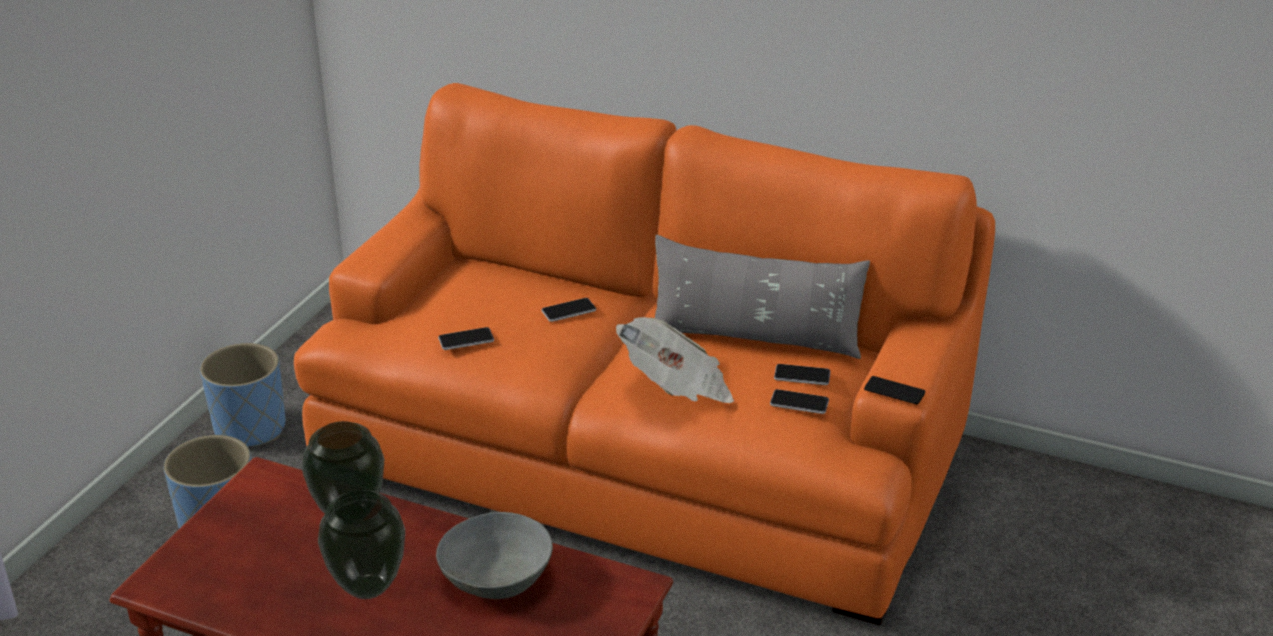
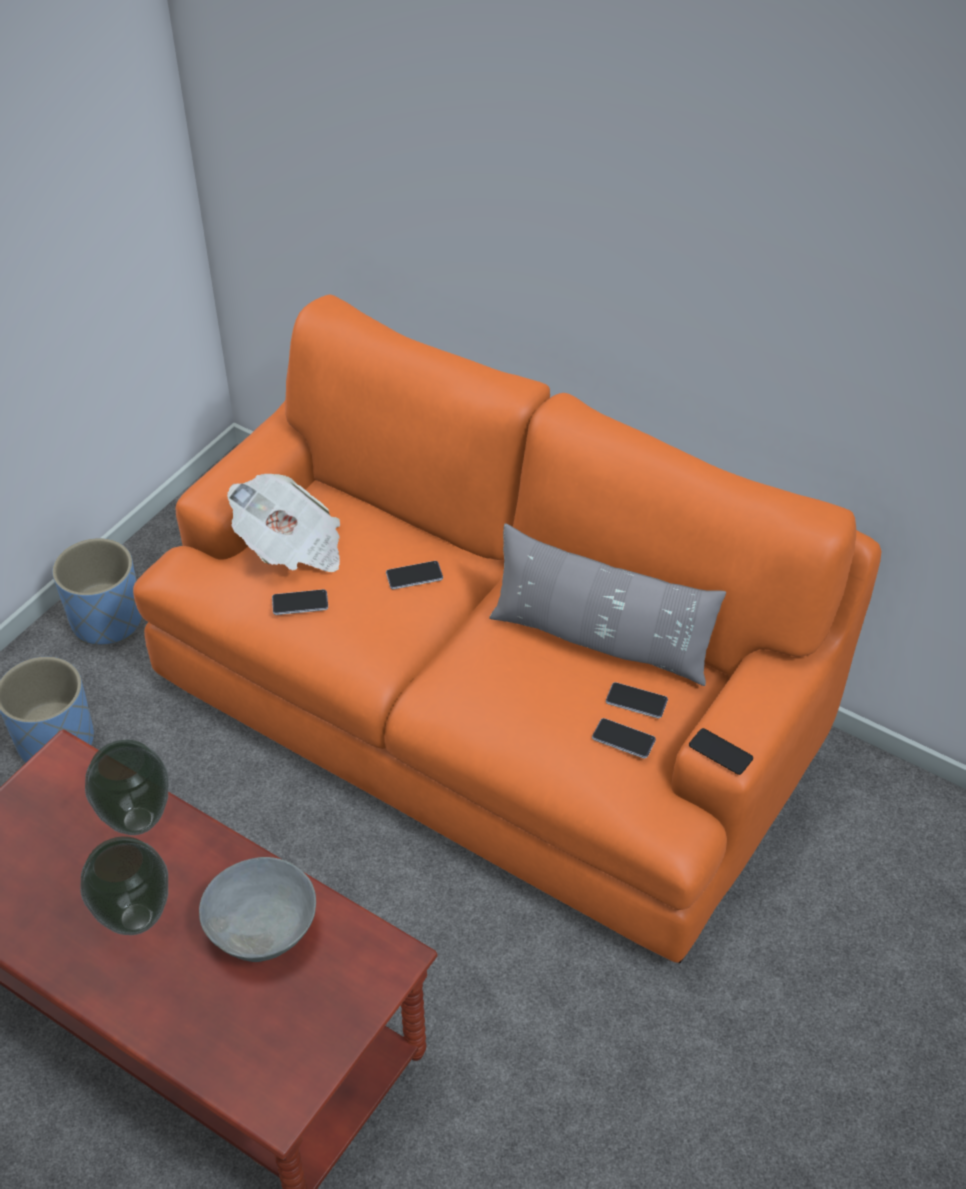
camera: 10 degrees right, 15 degrees up
(676, 388) = (500, 700): newspaper -> newspaper (291, 547)

